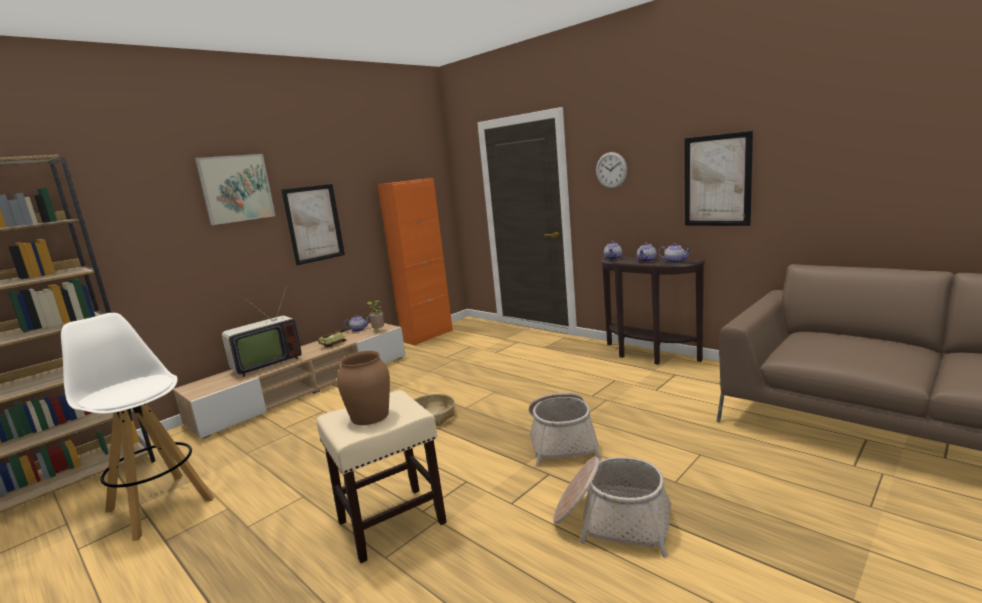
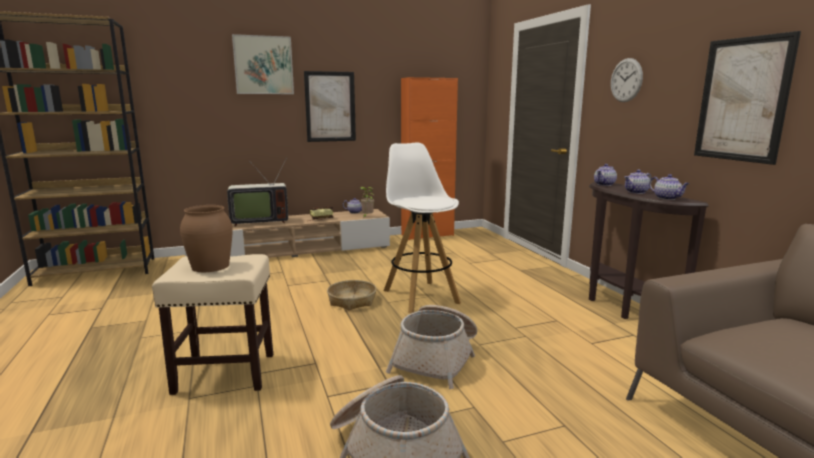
camera: 25 degrees right, 0 degrees up
(159, 504) = (116, 303): white stool -> white stool (420, 296)

